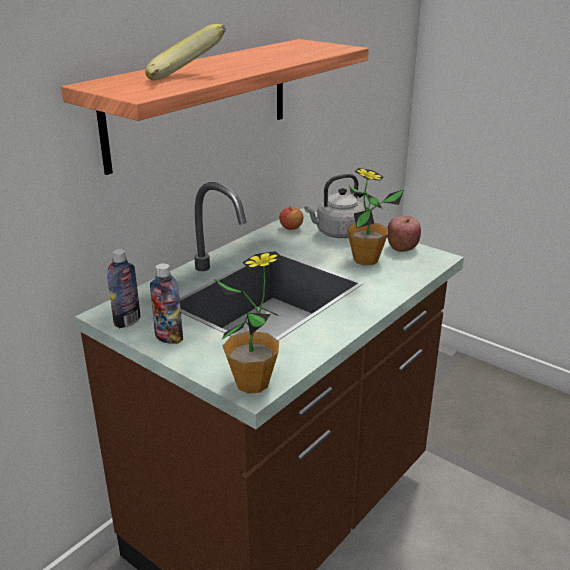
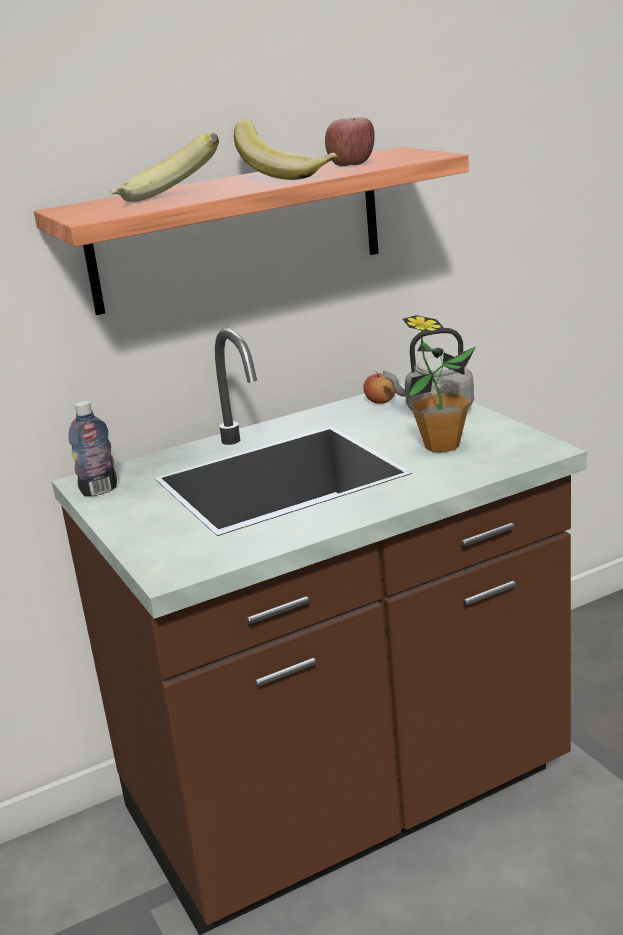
camera: 25 degrees right, 5 degrees down
(169, 338) = (127, 511): bottle -> none
(252, 383) = (174, 567): potted plant -> none
(253, 60) = (287, 176): none -> banana
(402, 248) = (507, 434): apple -> apple (351, 164)

